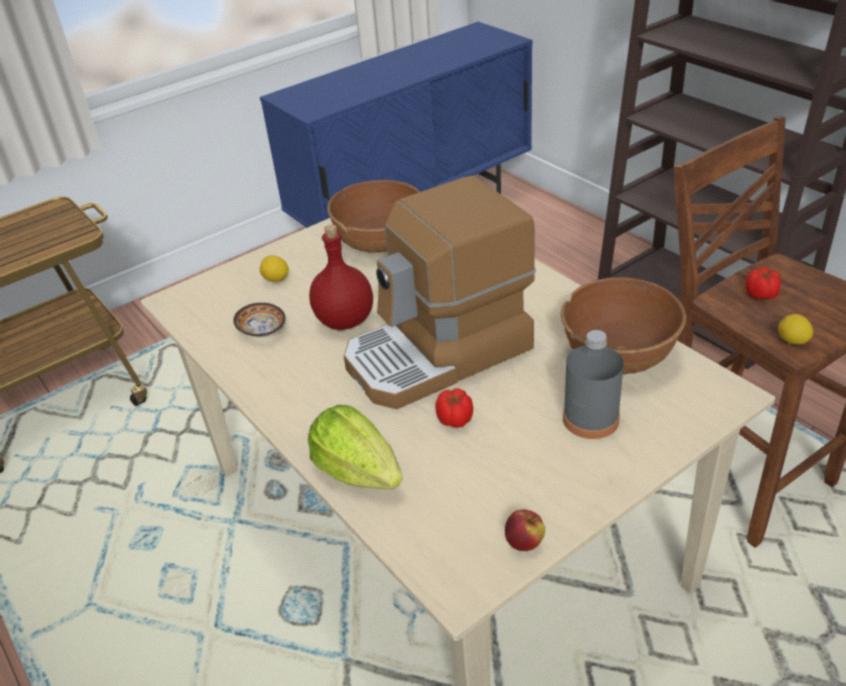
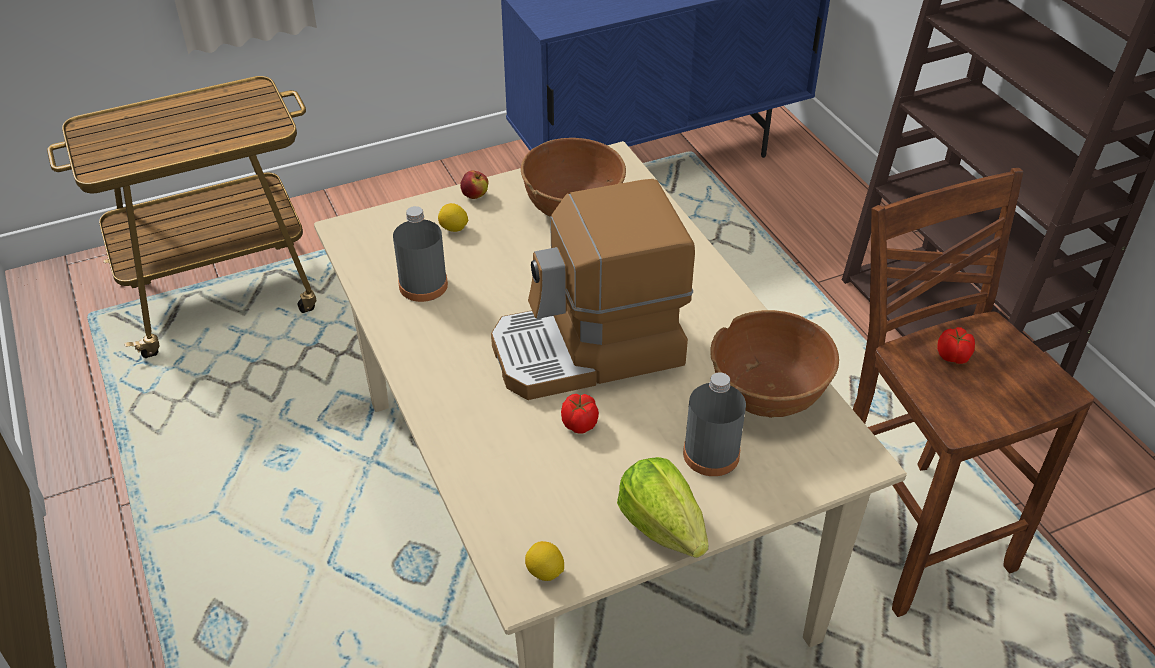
camera: 10 degrees right, 5 degrees up
(262, 331) = (423, 285): bowl -> grey bottle
(346, 320) = (509, 292): red bottle -> none
(358, 472) = (470, 455): lettuce -> lettuce (662, 526)
(524, 542) = (599, 561): apple -> apple (475, 195)
(792, 341) = (959, 417): lemon -> lemon (544, 572)

